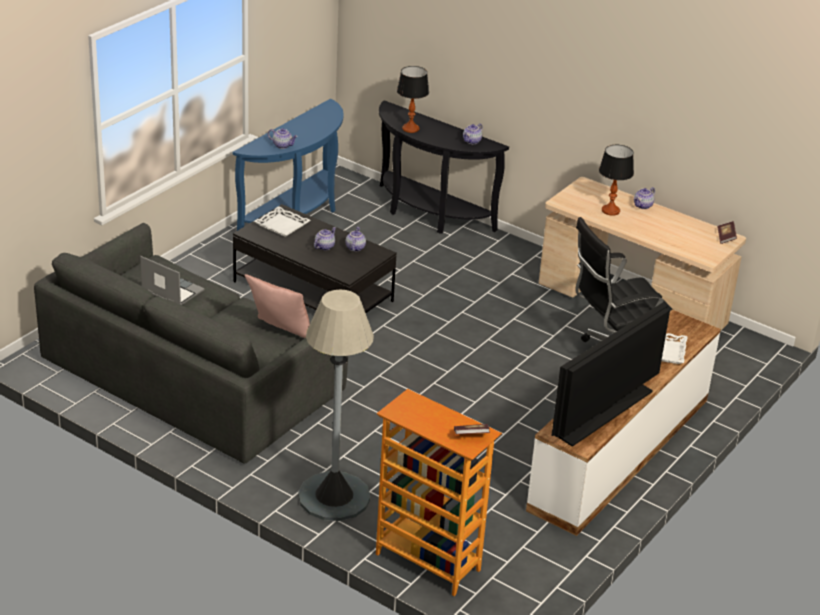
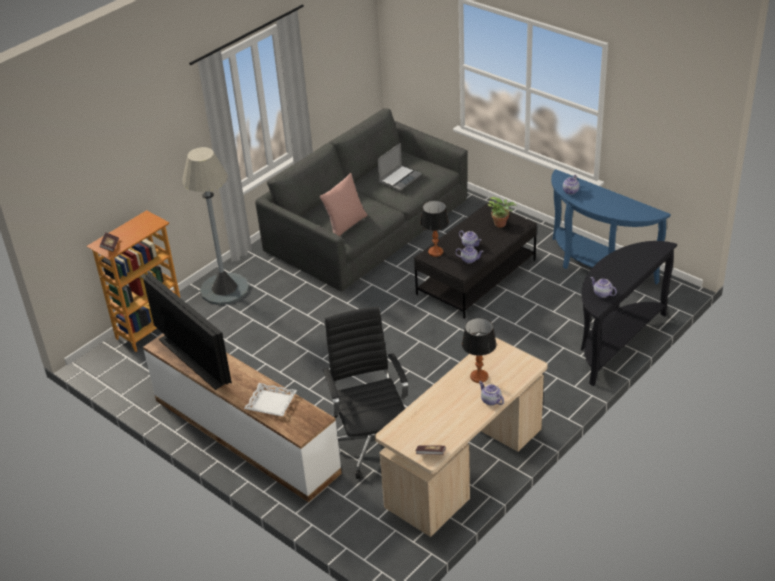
camera: 100 degrees right, 5 degrees up
(282, 225) = (502, 224): white tray -> potted plant
(411, 129) = (619, 258): table lamp -> table lamp (435, 252)

